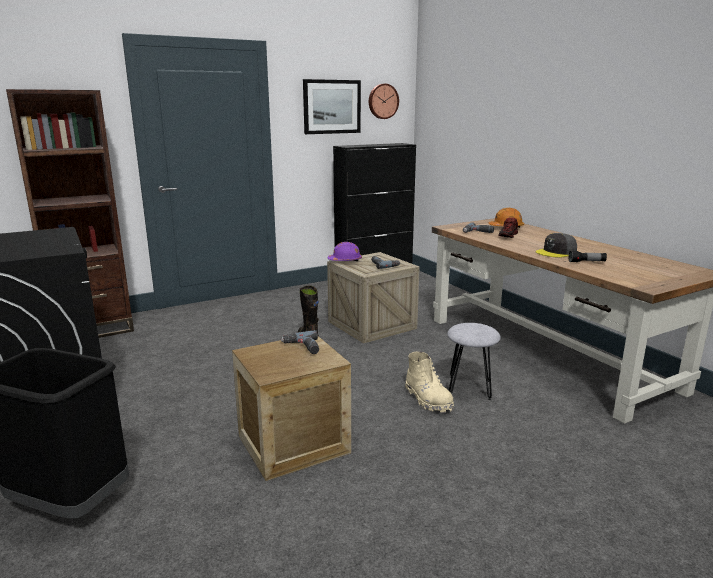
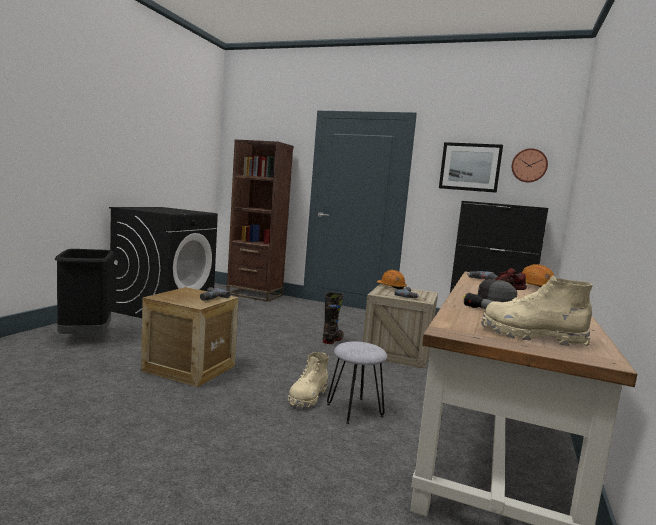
camera: 50 degrees right, 10 degrees down
(345, 260) = (391, 287): purple hard hat -> orange hard hat
(658, 271) = (531, 336): none -> beige boot

